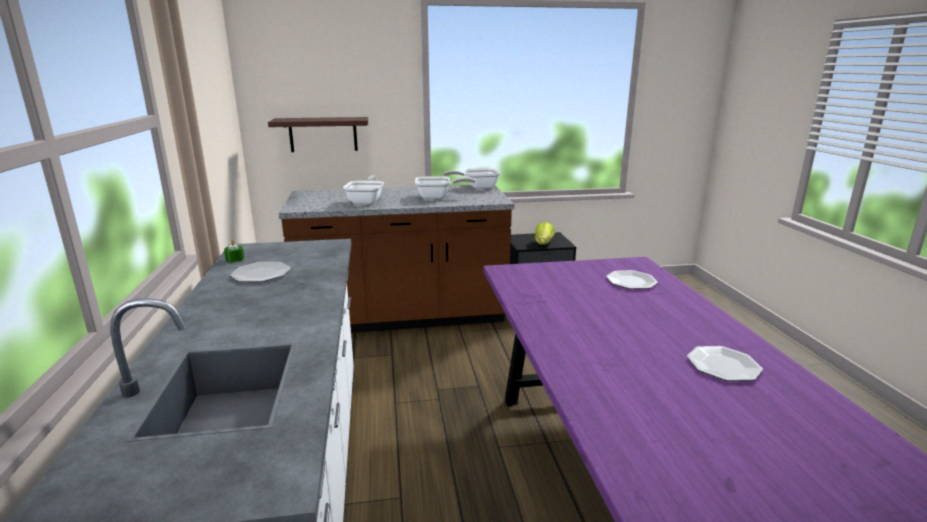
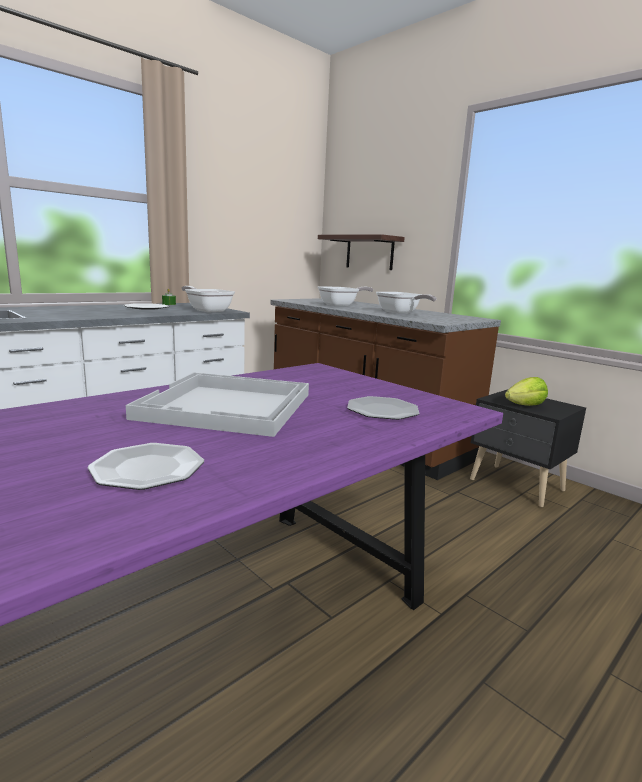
camera: 55 degrees right, 5 degrees down
(477, 187) = (469, 317): frying pan -> frying pan (207, 310)
(601, 321) = (228, 406): none -> white tray

